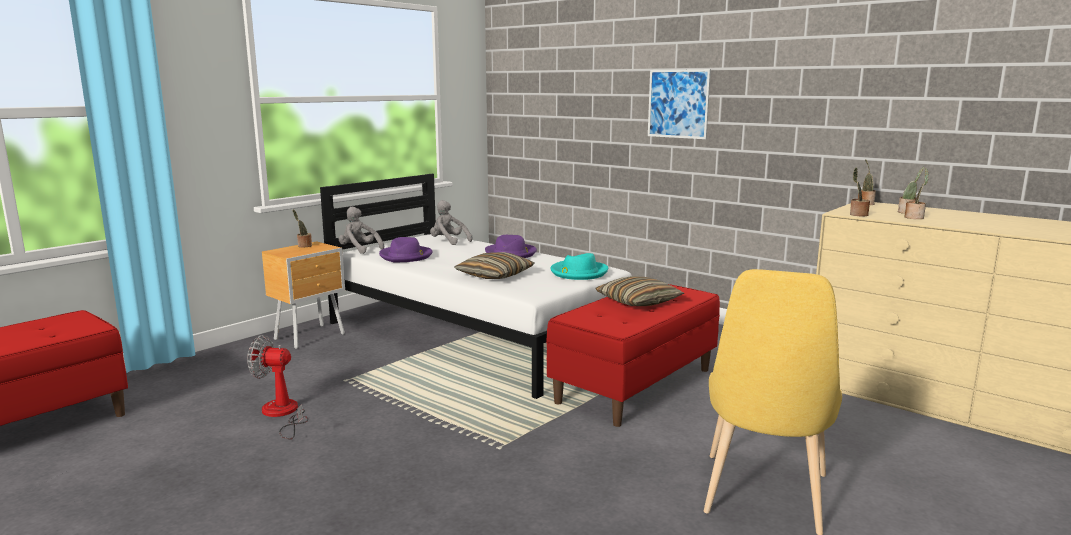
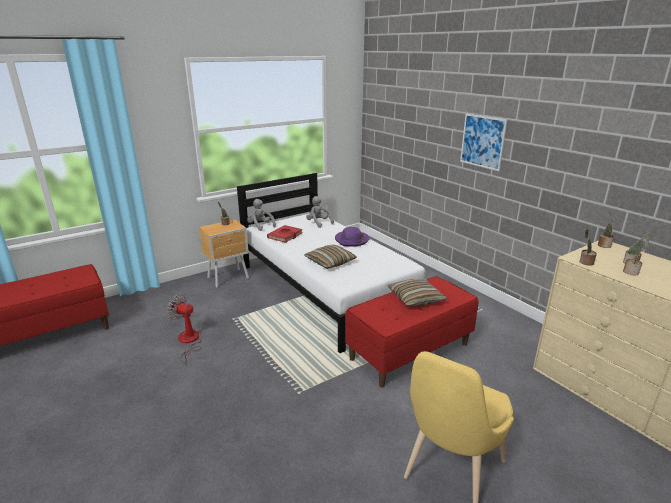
camera: 15 degrees right, 10 degrees up
(406, 256) = (285, 236): purple hat -> red book
(578, 273) = (386, 266): turquoise hat -> none

